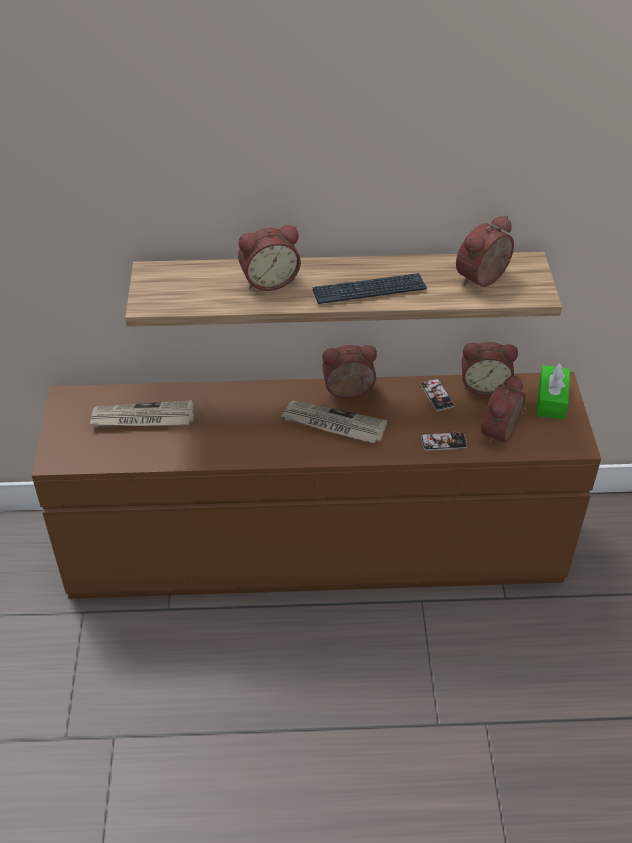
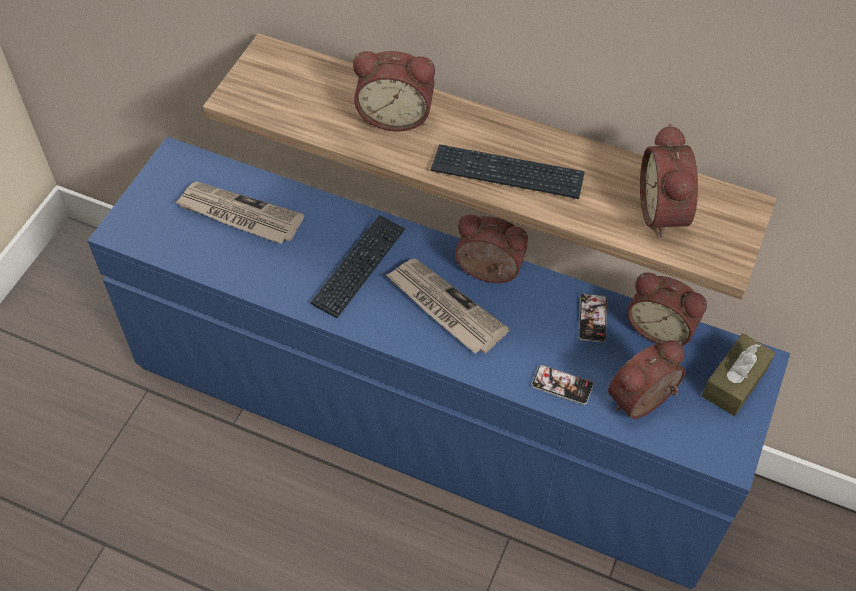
camera: 25 degrees right, 10 degrees up
(255, 420) = (359, 267): none -> keyboard
(315, 548) = (426, 420): brown dresser -> blue dresser
(484, 279) = (666, 211): alarm clock -> alarm clock turned 75 degrees counterclockwise
(551, 400) = (734, 382): green tissue box -> brown tissue box

